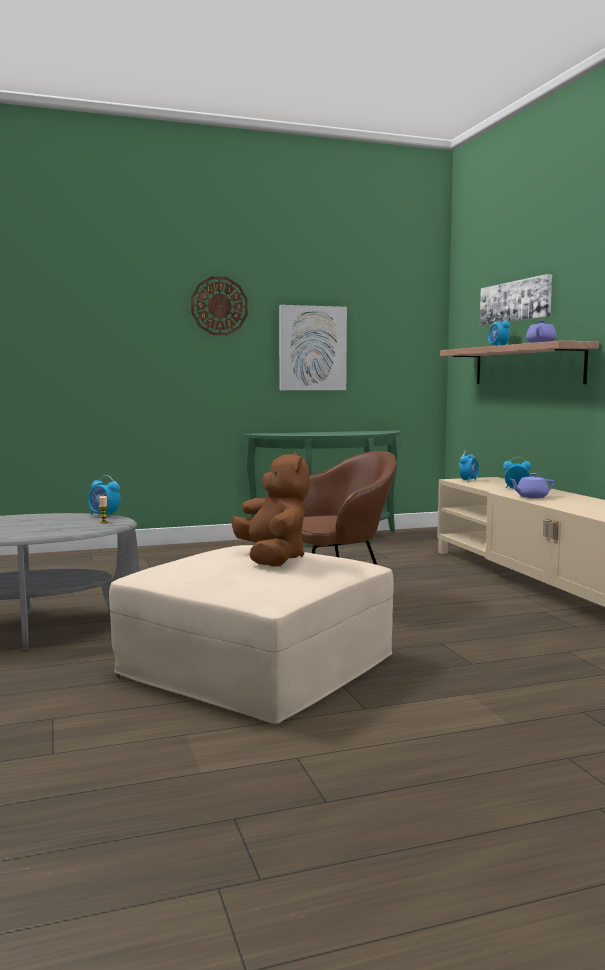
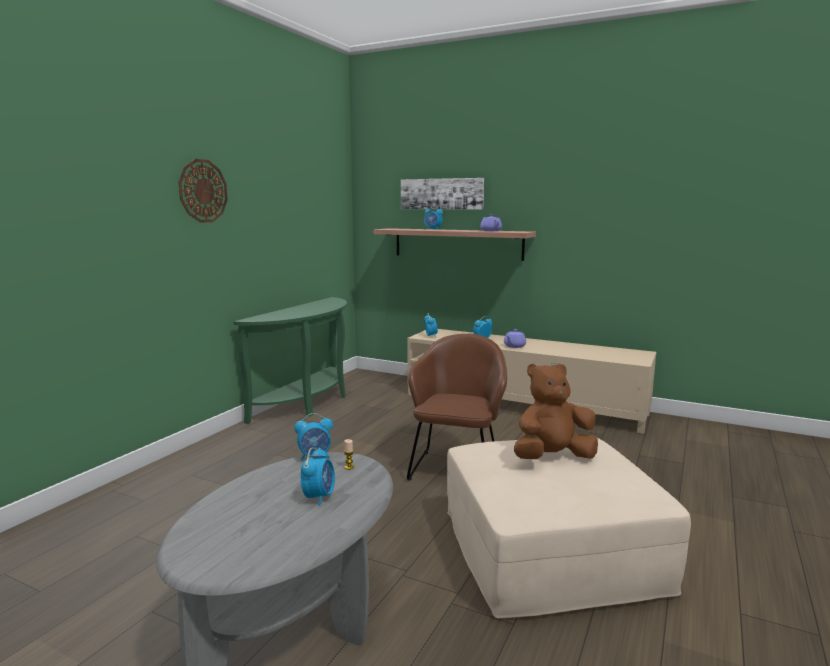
camera: 45 degrees left, 5 degrees up
(44, 527) = (319, 497): none -> alarm clock
(272, 559) = (552, 457): brown plush toy -> brown plush toy turned 45 degrees counterclockwise
(312, 348) = (275, 230): picture -> none

